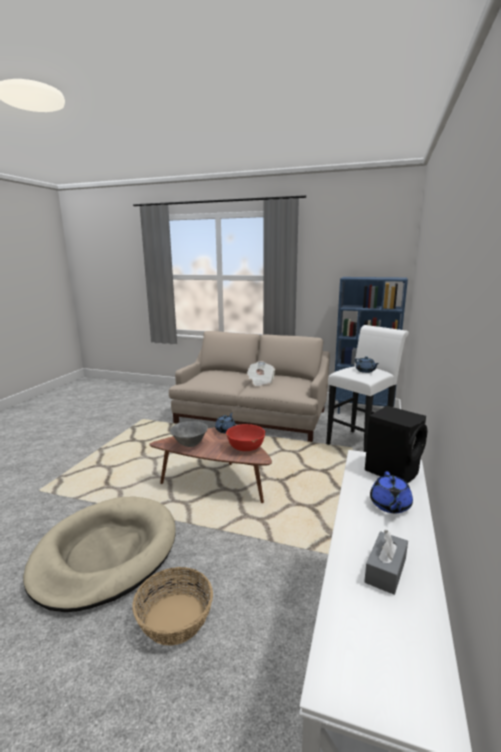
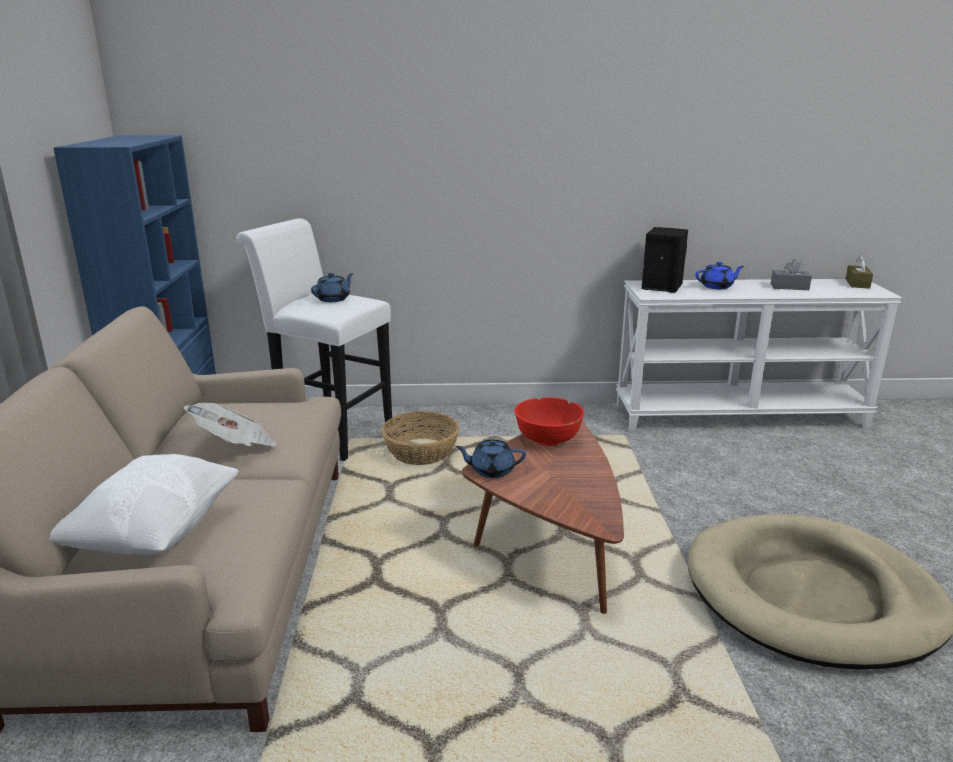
camera: 110 degrees left, 5 degrees up
(175, 619) = (810, 504): basket -> basket (421, 452)
(190, 444) = (581, 491): grey bowl -> none
(212, 374) = (154, 534): none -> white pillow
(410, 695) = (857, 283): none -> brown tissue box

